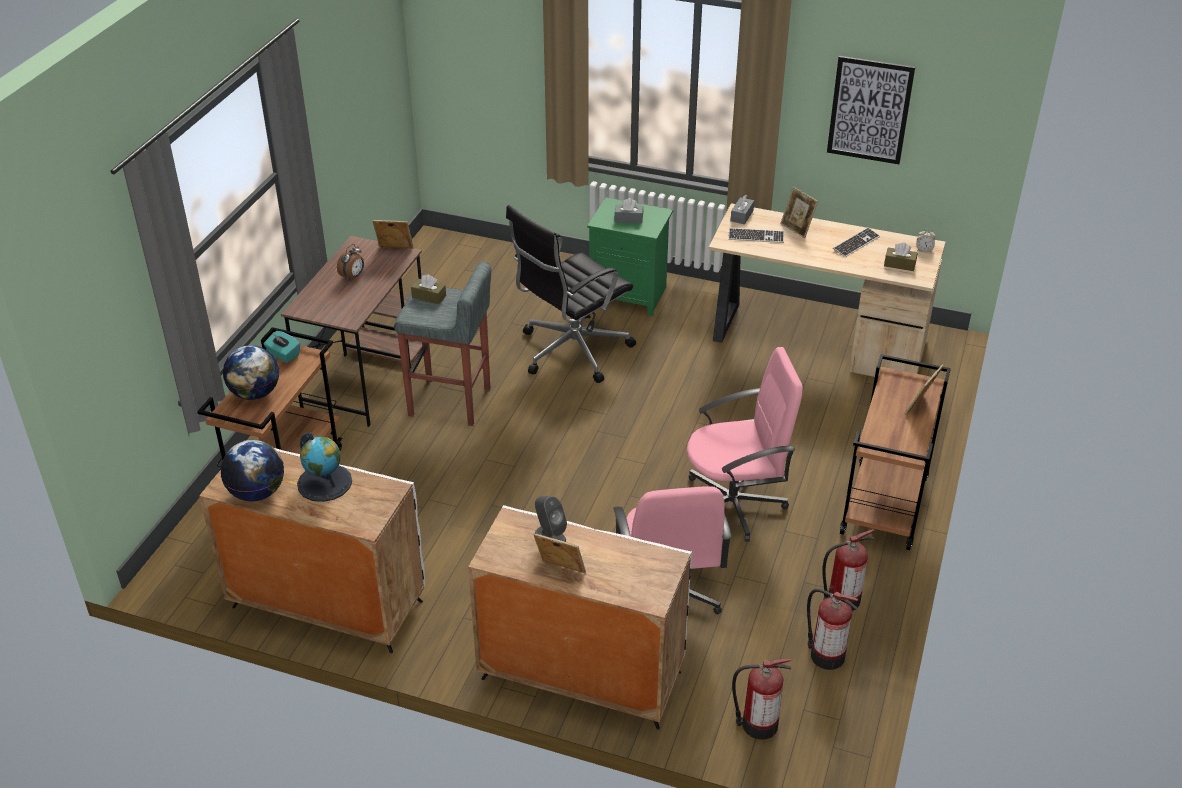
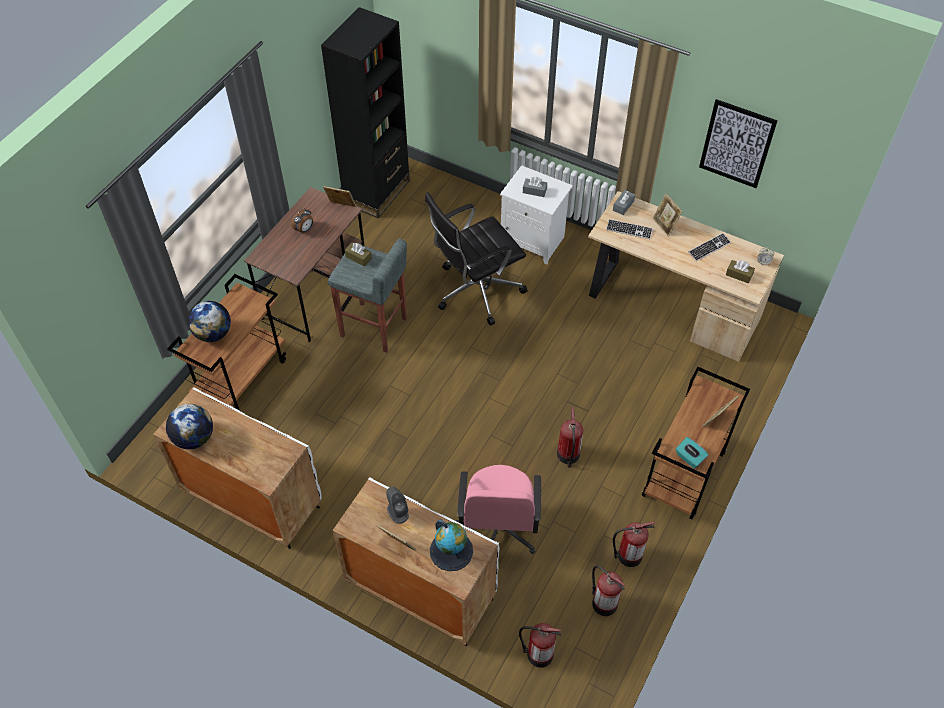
camera: 10 degrees right, 15 degrees up
(283, 355) = (240, 299): turquoise tissue box -> turquoise tissue box (689, 458)
(325, 482) = (244, 436): globe -> globe (451, 550)
(421, 268) = (377, 192): none -> black bookcase
(630, 295) = (534, 241): green nightstand -> white nightstand
(734, 504) = (568, 455): pink office chair -> fire extinguisher

